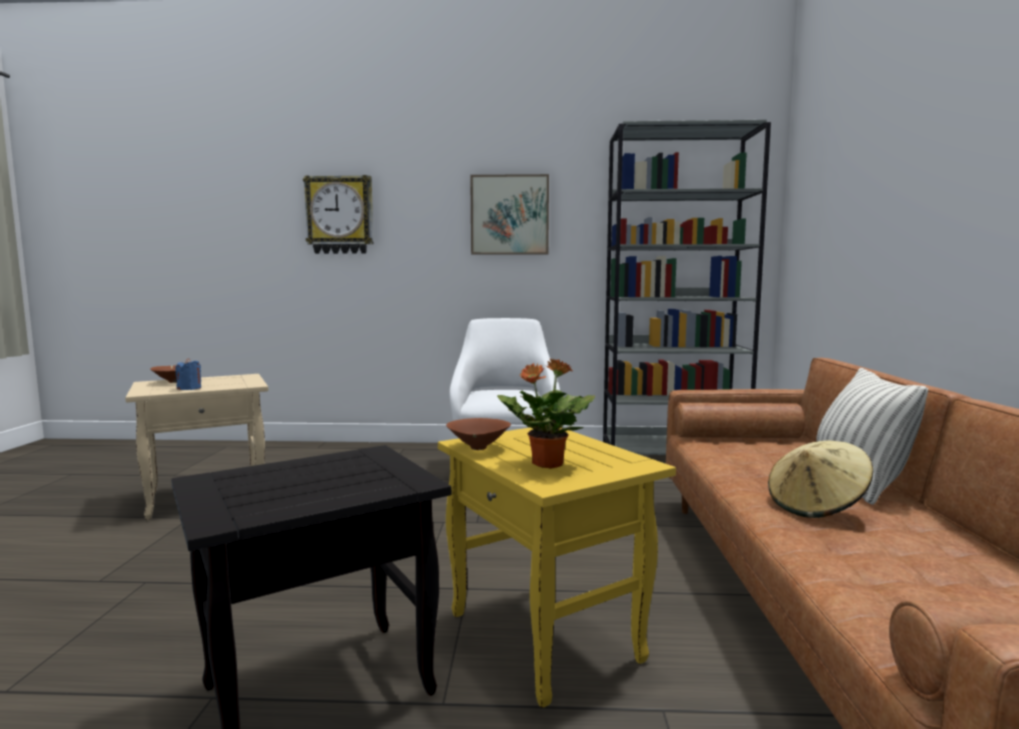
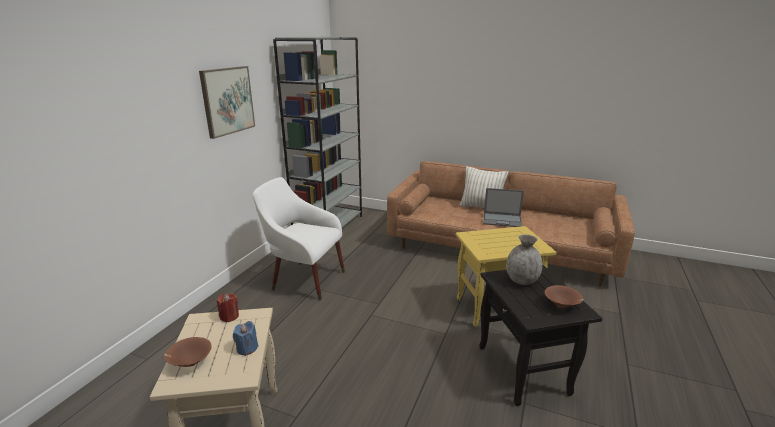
camera: 70 degrees left, 15 degrees up
(250, 380) = (229, 316): none -> red candle
(340, 215) = (94, 127): wall clock -> none
(360, 469) = (521, 280): none -> grey vase
(478, 449) = (495, 253): brown bowl -> brown bowl (562, 306)
(546, 464) = (519, 244): potted plant -> none
(816, 506) = (502, 220): beige hat -> laptop

